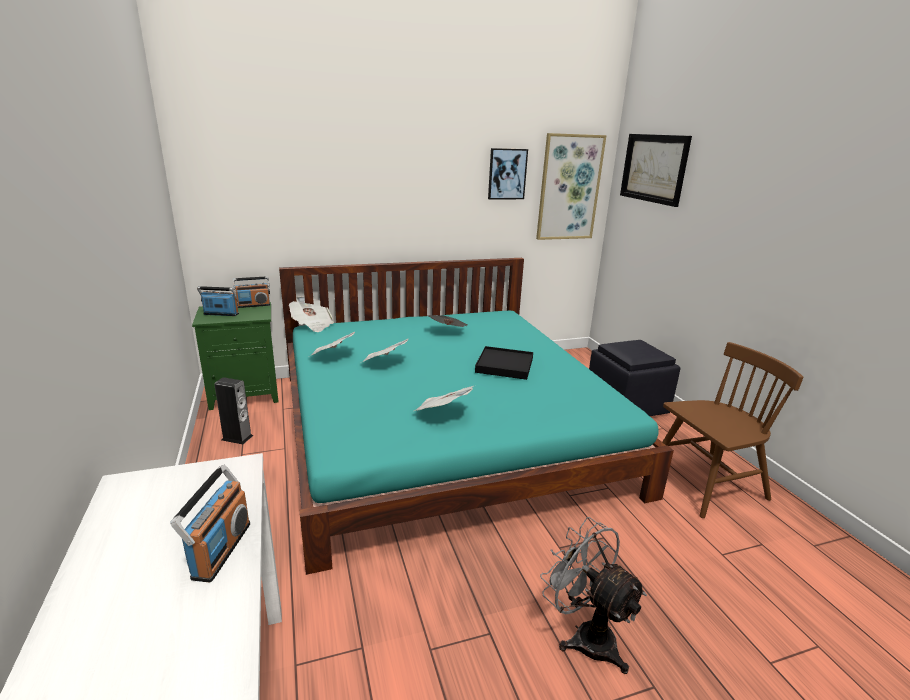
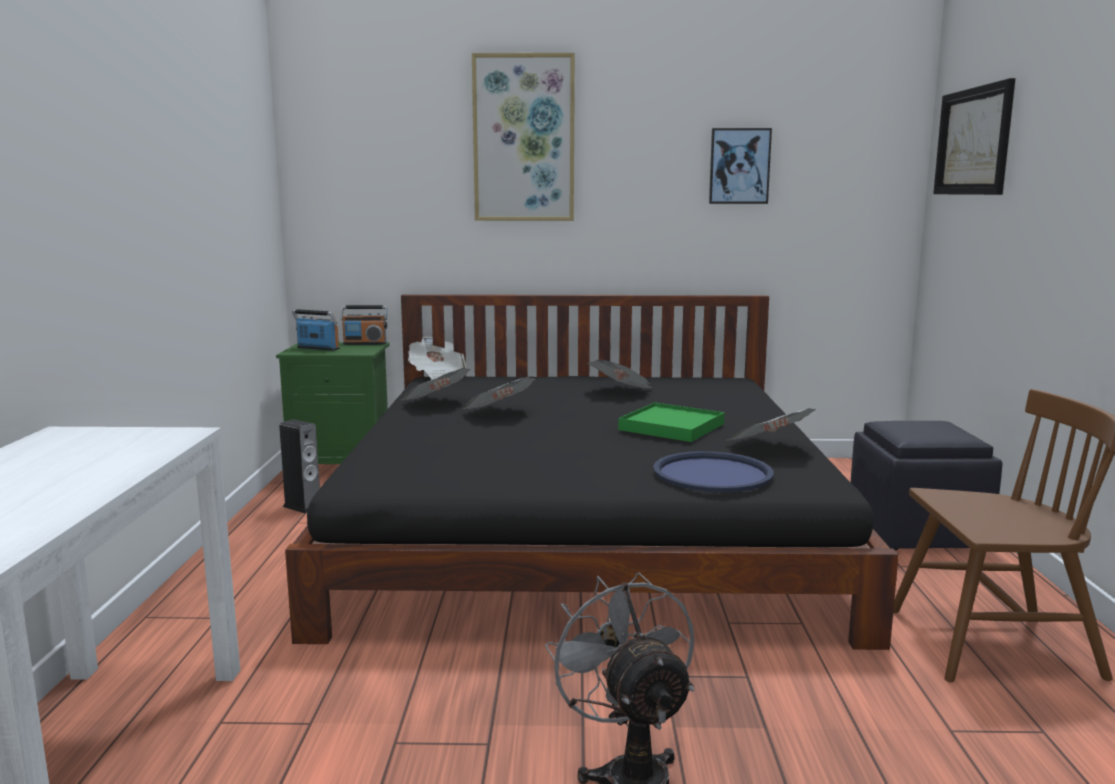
camera: 20 degrees right, 10 degrees down
(221, 550) = (99, 477): radio -> none
(443, 412) = (529, 460): newspaper -> newspaper (768, 447)
(443, 428) = (584, 527): turquoise bed -> black bed
(504, 365) = (671, 427): black tray -> green tray
(560, 409) = (712, 473): none -> blue tray
(569, 188) = (848, 187): picture -> picture (524, 138)

